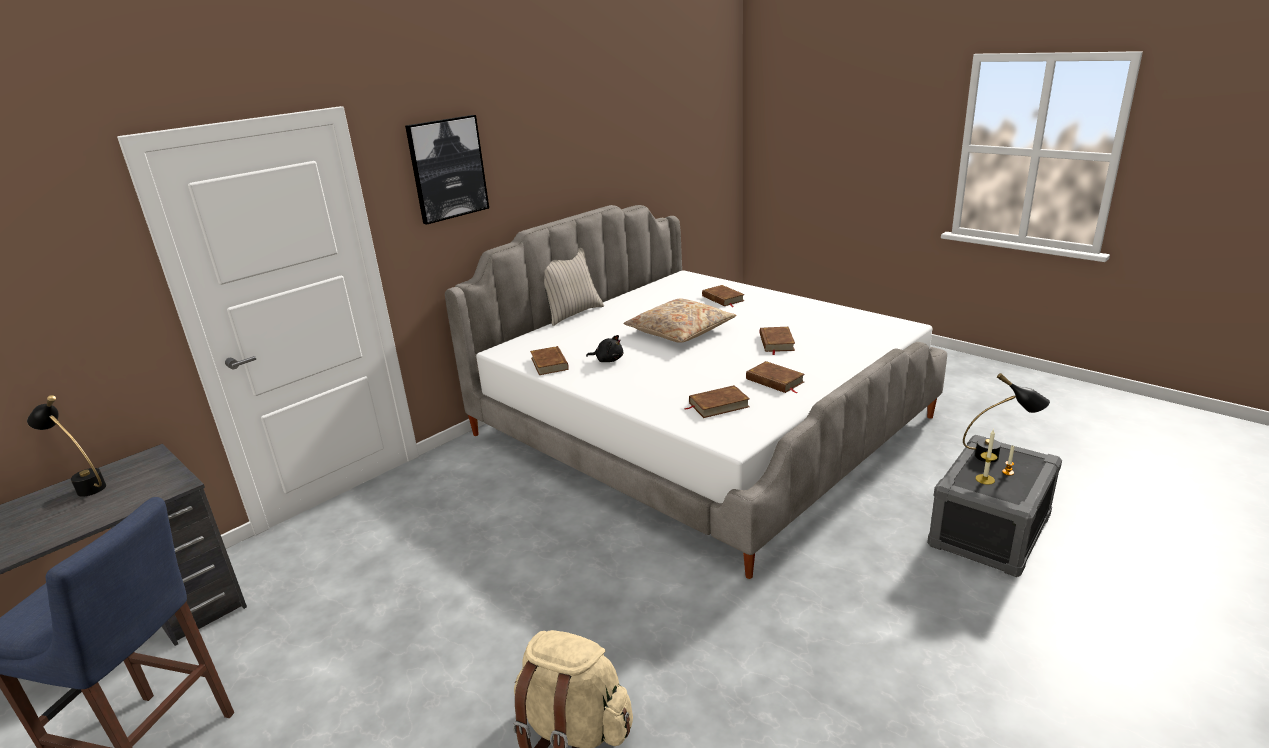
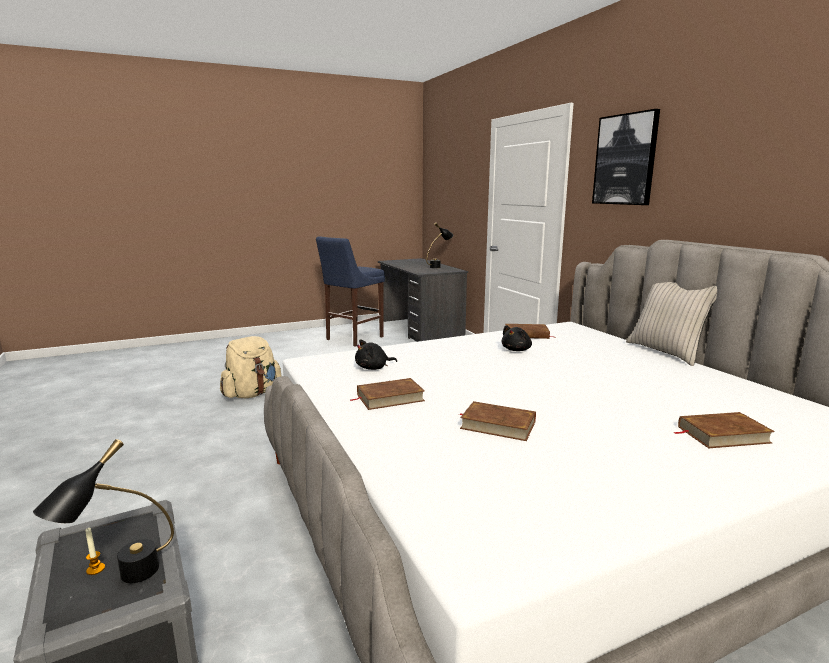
camera: 110 degrees right, 10 degrees down
(680, 331) = (578, 385): beige pillow -> none
(718, 405) = (373, 368): brown book -> black plush toy
(985, 479) = (120, 541): candle -> none

